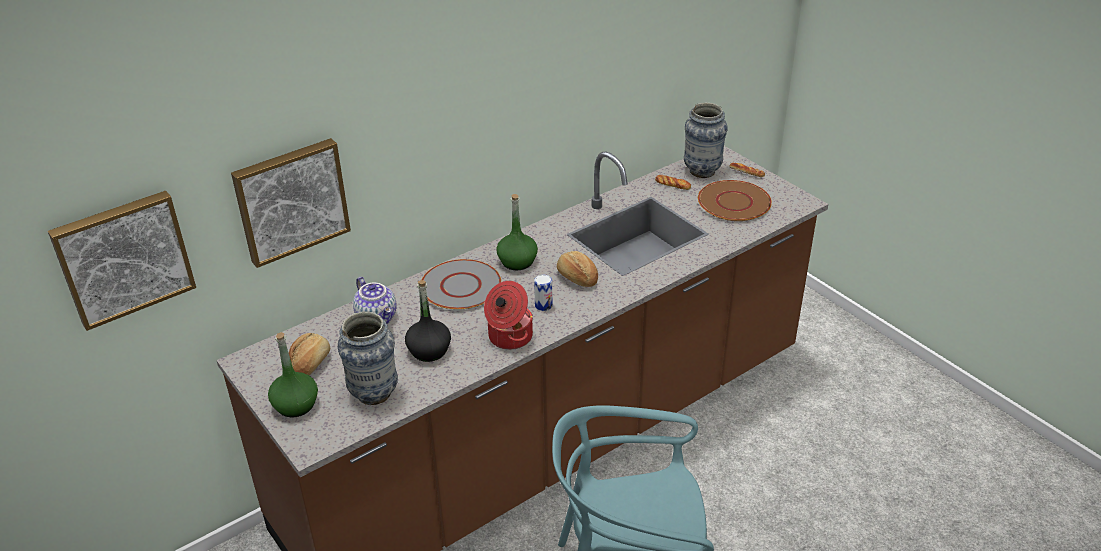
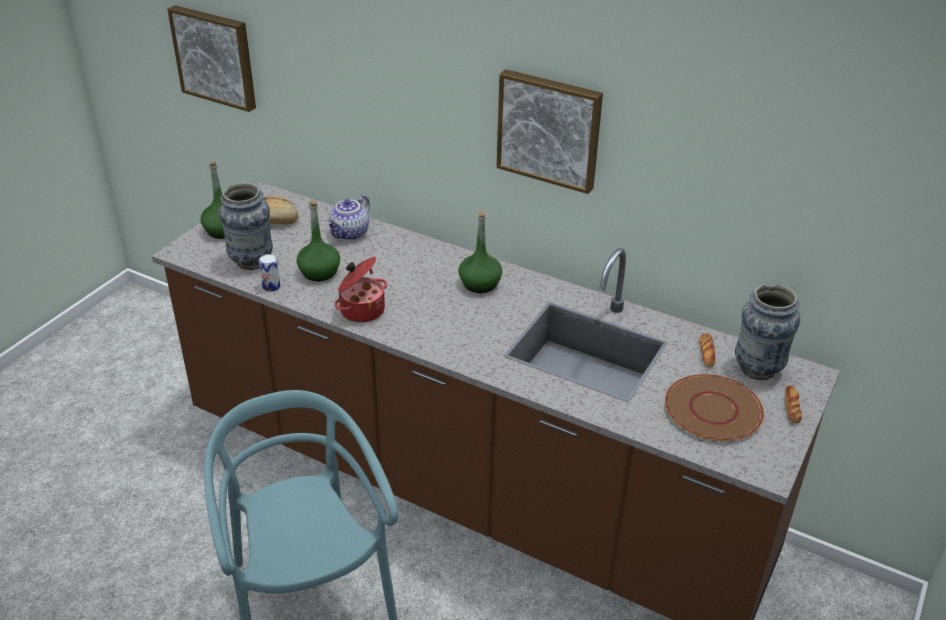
camera: 65 degrees right, 0 degrees up
(291, 200) = (331, 92): picture -> picture (550, 129)
(429, 350) = (319, 272): black bottle -> green bottle
(461, 286) = (420, 263): grey plate -> none
(543, 305) = (420, 317): can -> can (271, 286)
(576, 278) = (478, 326): bread -> none

